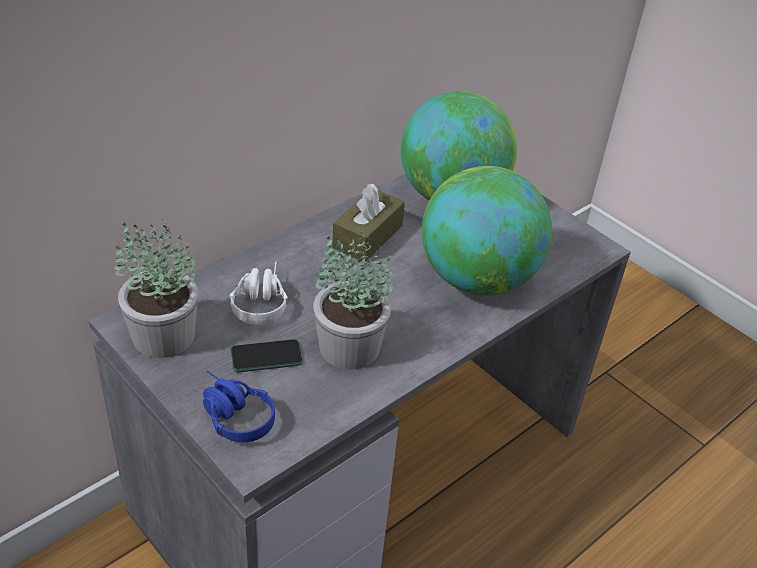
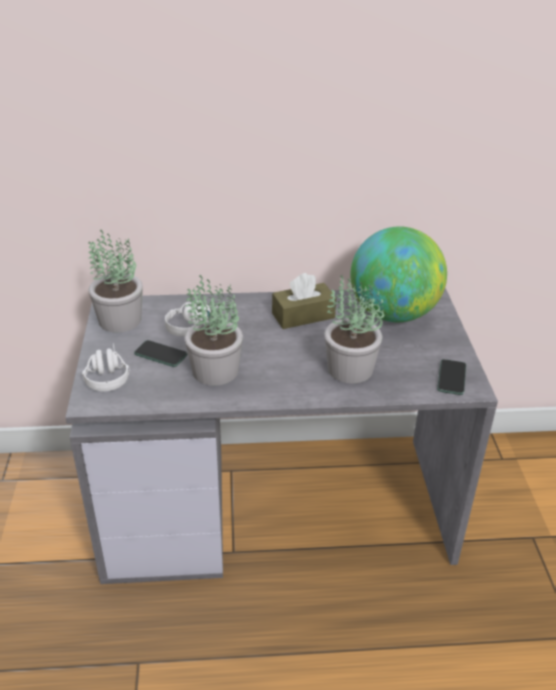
camera: 40 degrees right, 5 degrees down
(231, 414) = (107, 374): blue headphones -> white headphones
(477, 279) = (349, 369): globe -> potted plant
(573, 245) = (451, 378): none -> phone

